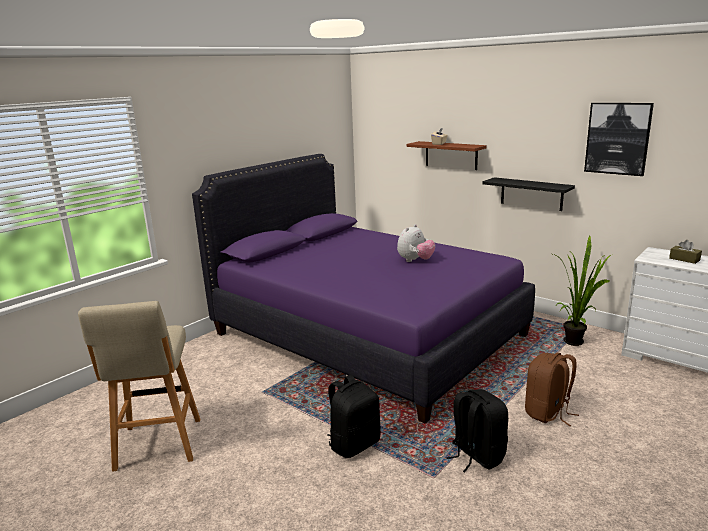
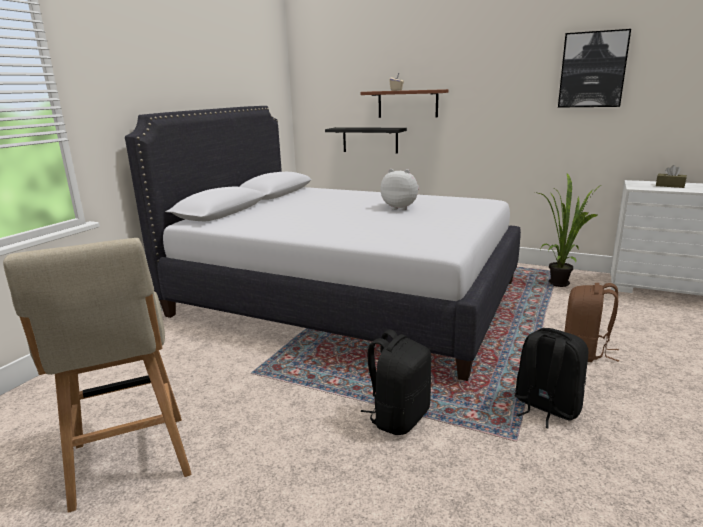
camera: 15 degrees left, 0 degrees up
(366, 334) = (345, 298): purple bed -> white bed
(415, 261) = (400, 208): plush toy -> plush toy turned 90 degrees counterclockwise
(531, 194) = (499, 137): black shelf -> black shelf (370, 140)

